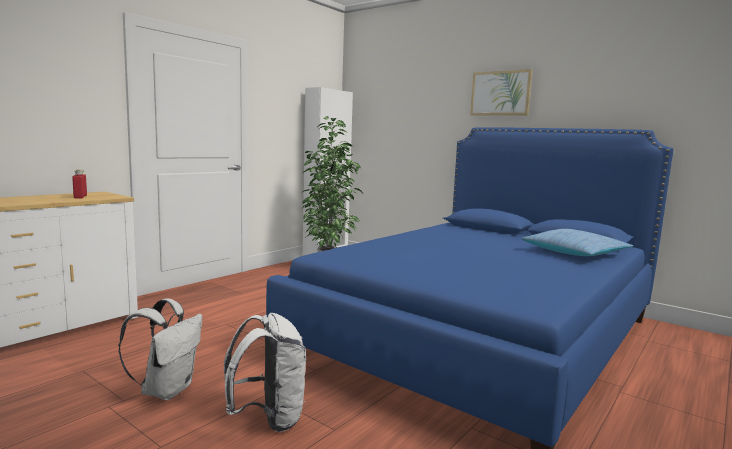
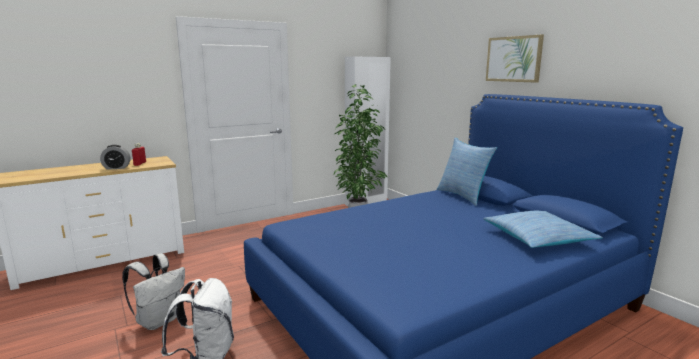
camera: 20 degrees right, 5 degrees up
(52, 200) = (116, 168): none -> alarm clock
(468, 228) = (463, 196): none -> pillow

